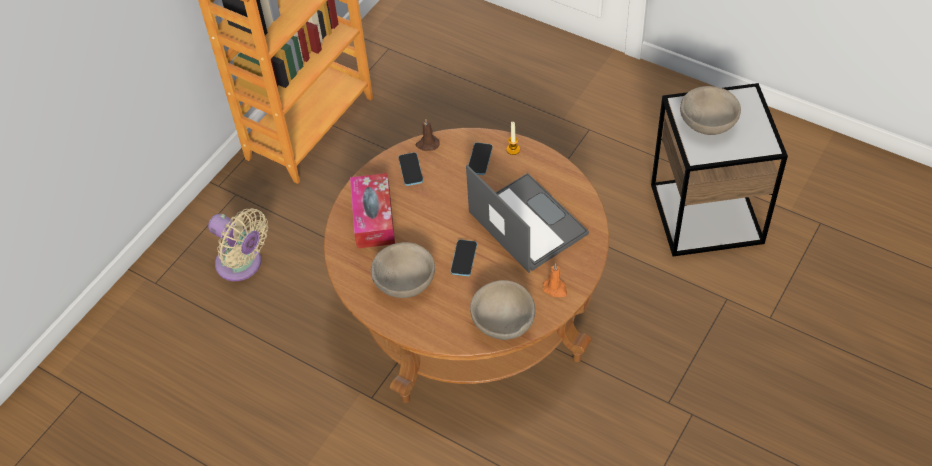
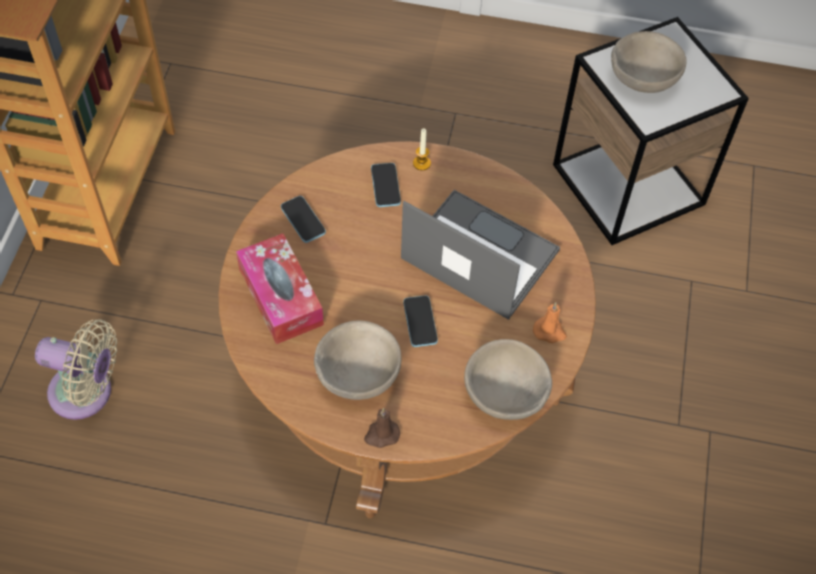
camera: 25 degrees left, 5 degrees up
(427, 144) = (310, 181): brown candle -> brown candle (381, 435)

